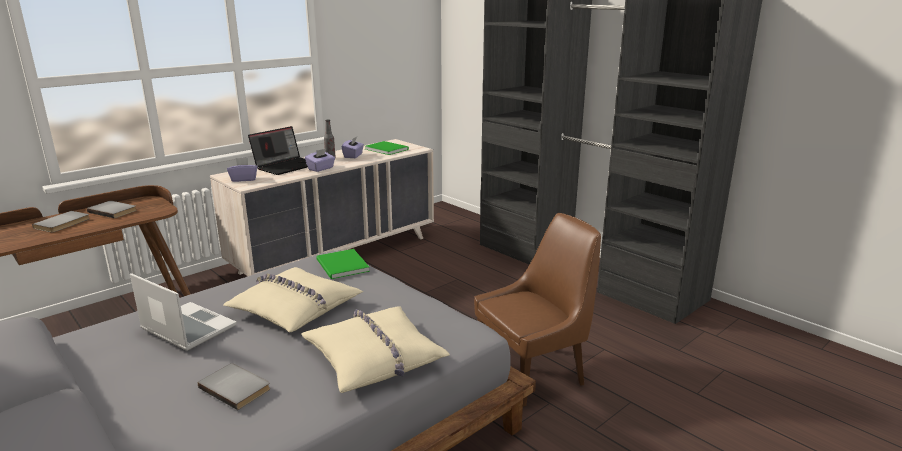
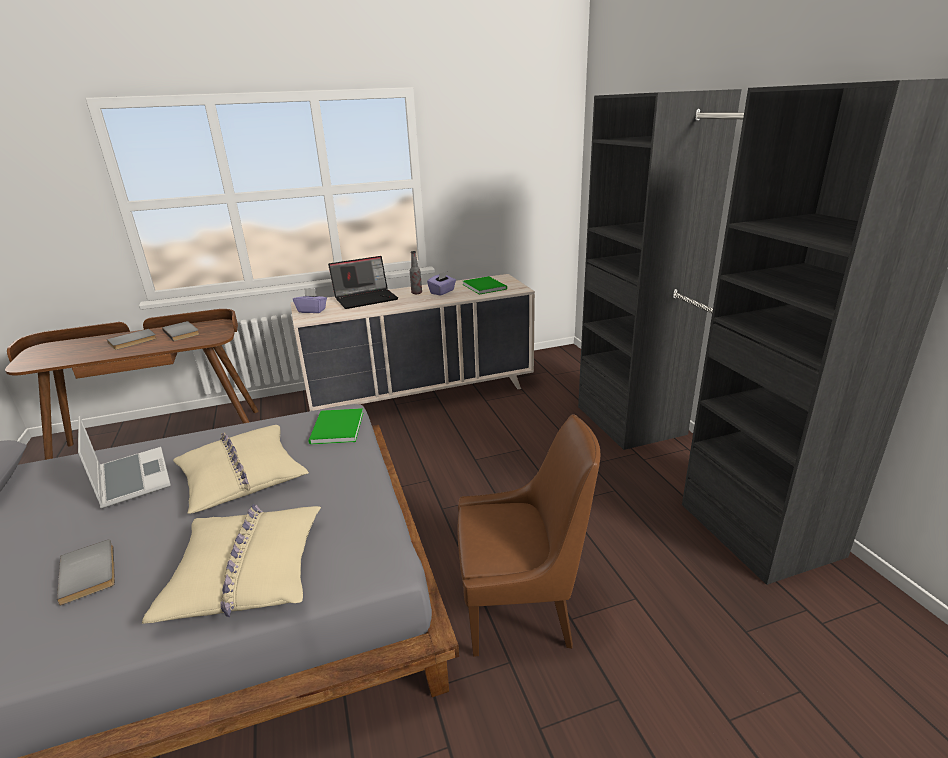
camera: 25 degrees right, 5 degrees up
(321, 169) = (393, 305): purple tissue box -> none

